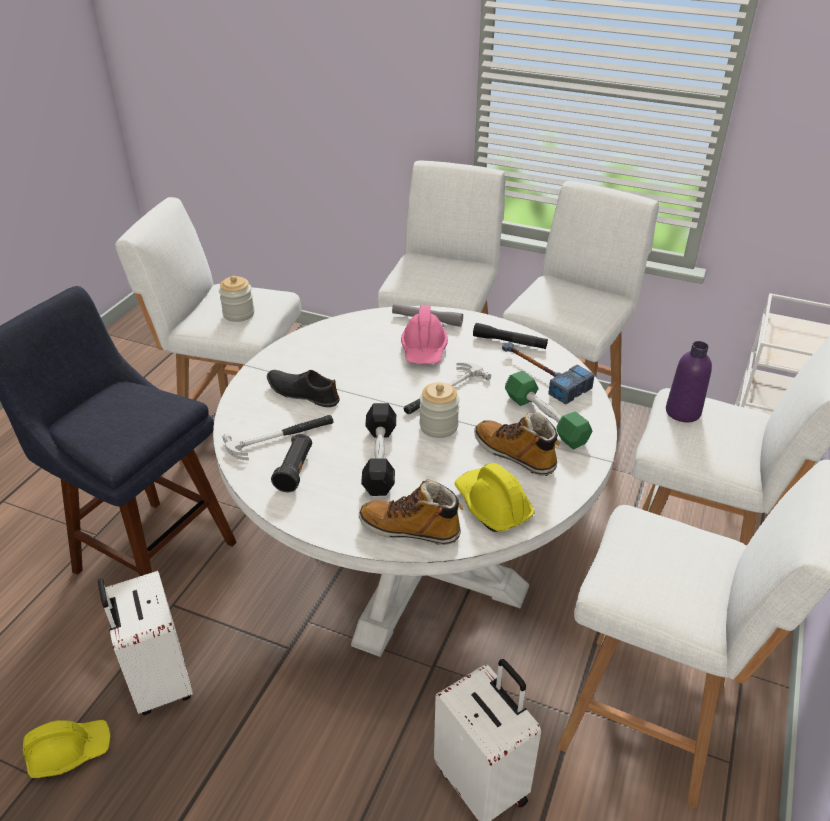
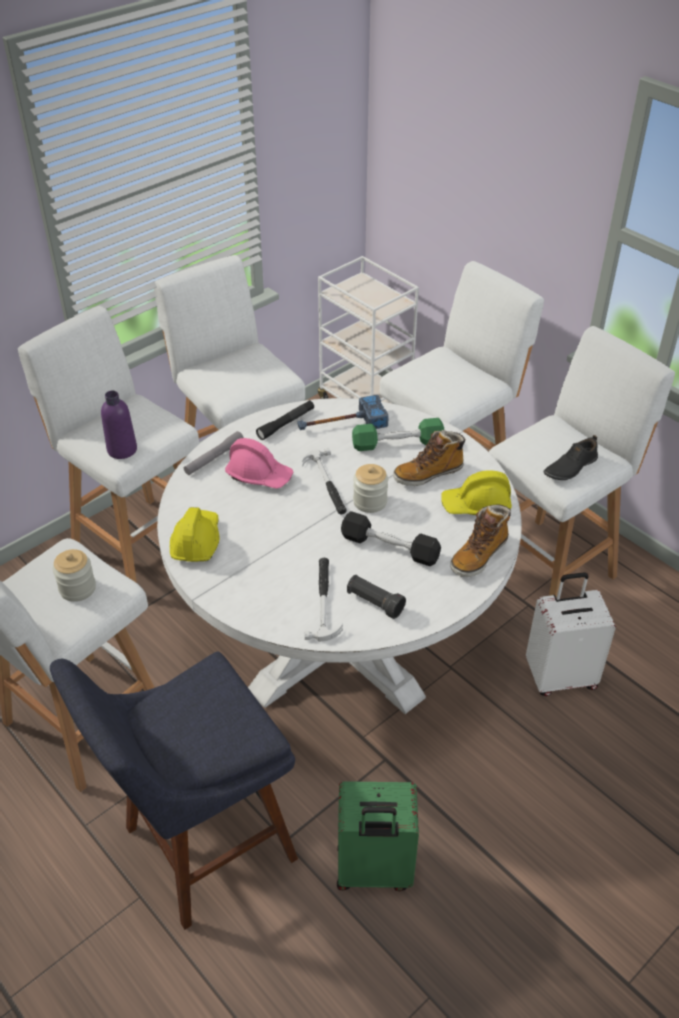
camera: 65 degrees left, 5 degrees up
(69, 751) = (415, 961): yellow hard hat -> yellow hard hat (196, 541)
(159, 683) = (373, 871): white suitcase -> green suitcase
(303, 393) = (268, 570): black shoe -> black shoe (570, 467)
(683, 412) = (421, 379): purple bottle -> purple bottle (122, 450)

